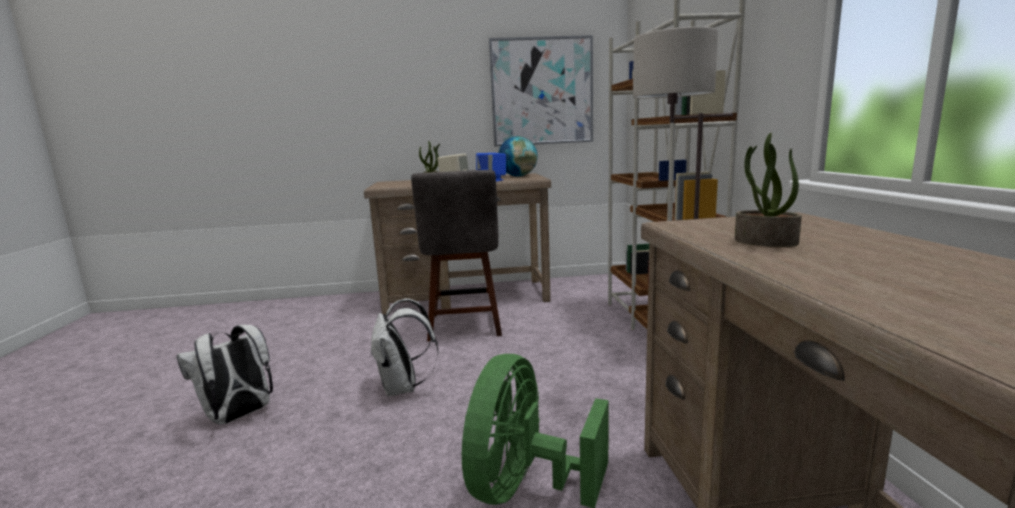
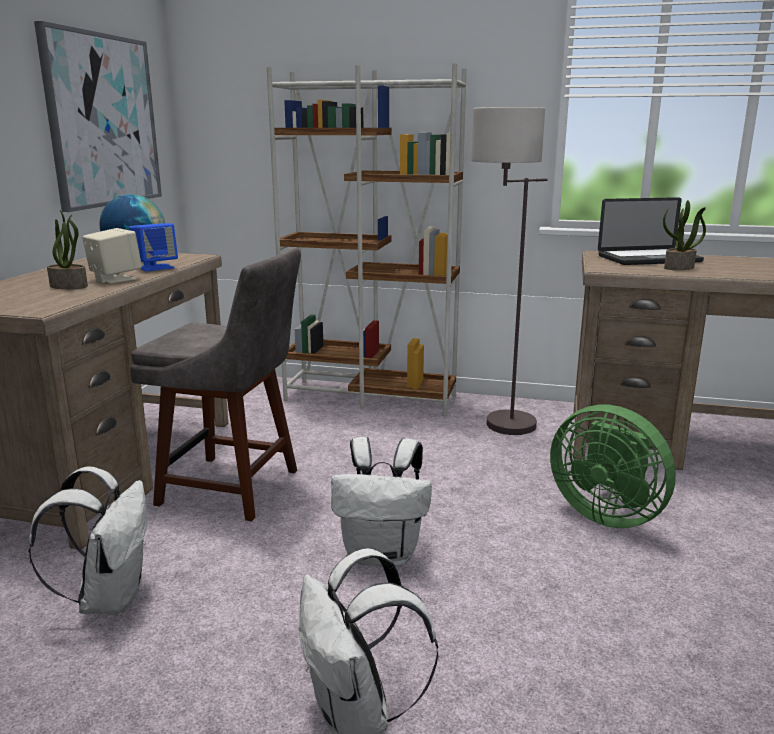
camera: 70 degrees left, 5 degrees up
(341, 333) = (110, 598): none -> white backpack
(803, 230) = (649, 259): none -> laptop

